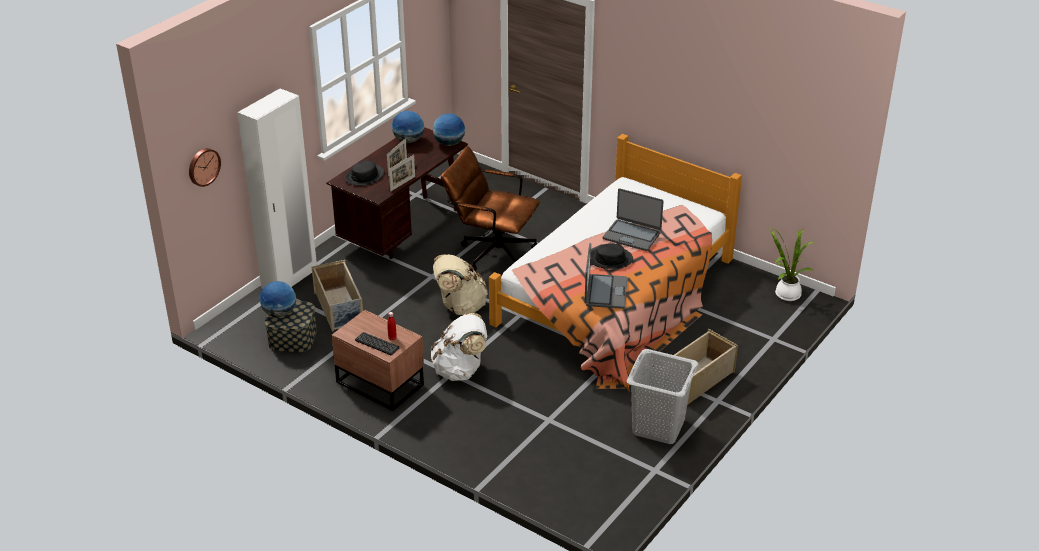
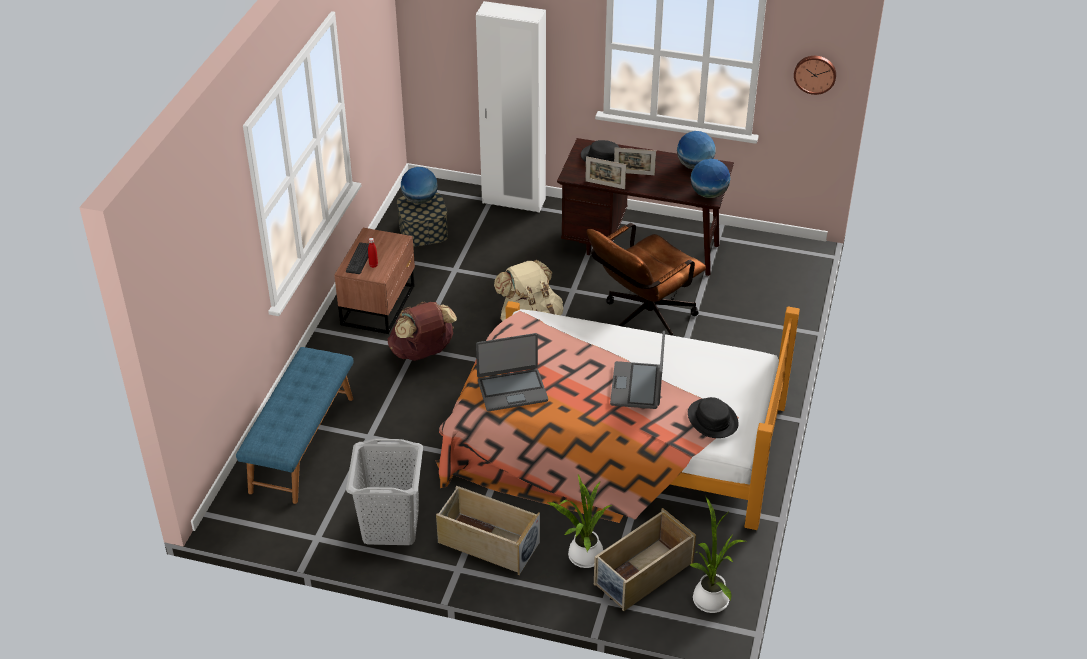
camera: 70 degrees right, 5 degrees up
(203, 166) = (438, 29): wall clock -> wall clock (815, 73)
(339, 308) = (483, 246): beige storage box -> beige storage box (642, 574)
(460, 370) = (422, 353): white backpack -> brown backpack
(491, 252) = (642, 321): brown office chair -> brown office chair turned 135 degrees counterclockwise
(537, 461) = (301, 443): none -> blue bench
(610, 259) = (578, 379): black hat -> black hat (713, 419)
(728, 339) = (583, 557): none -> potted plant

